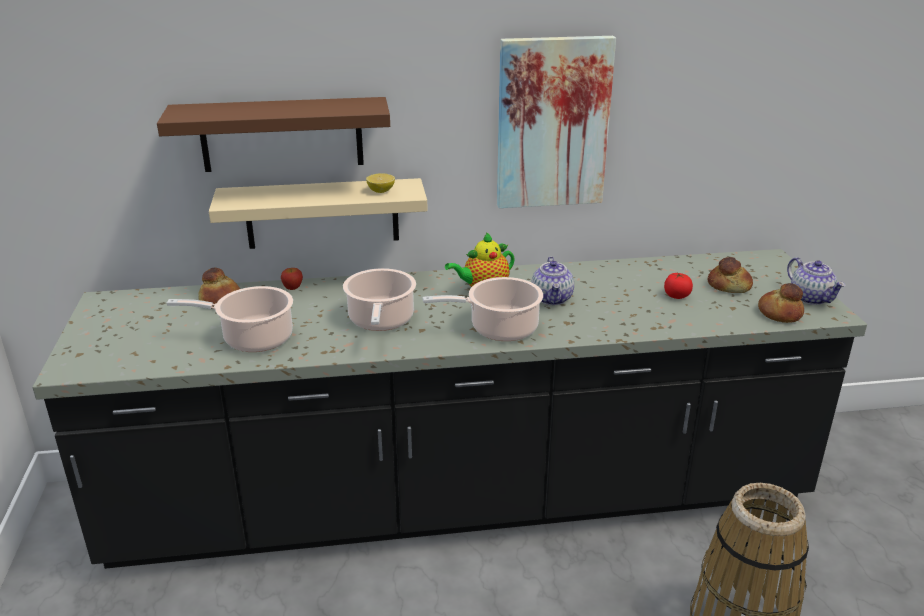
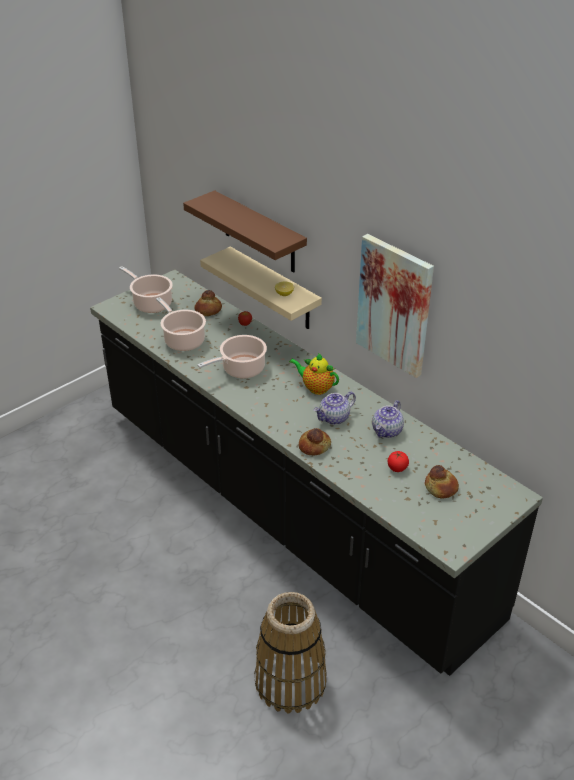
camera: 55 degrees right, 10 degrees up
(499, 329) = (275, 413): cooking pot -> cooking pot (151, 303)
(779, 313) = (423, 522): bread -> bread (314, 446)
(811, 298) = (466, 533): teapot -> teapot (387, 431)

